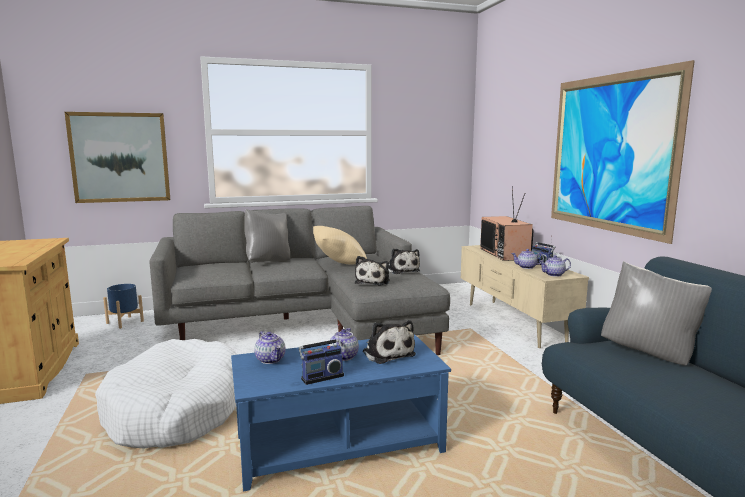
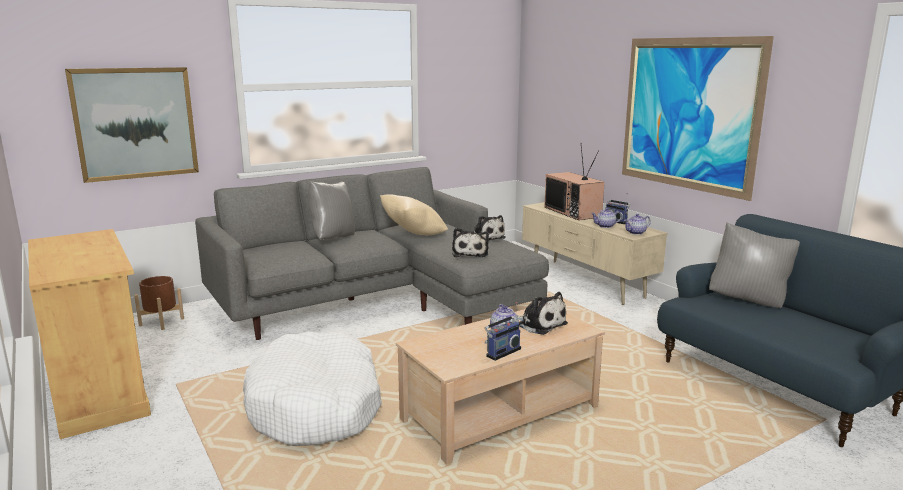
camera: 15 degrees left, 5 degrees up
(124, 322) = (161, 322): blue planter -> brown planter
(271, 359) = (439, 342): teapot -> none
(339, 442) = (499, 412): blue coffee table -> beige coffee table

